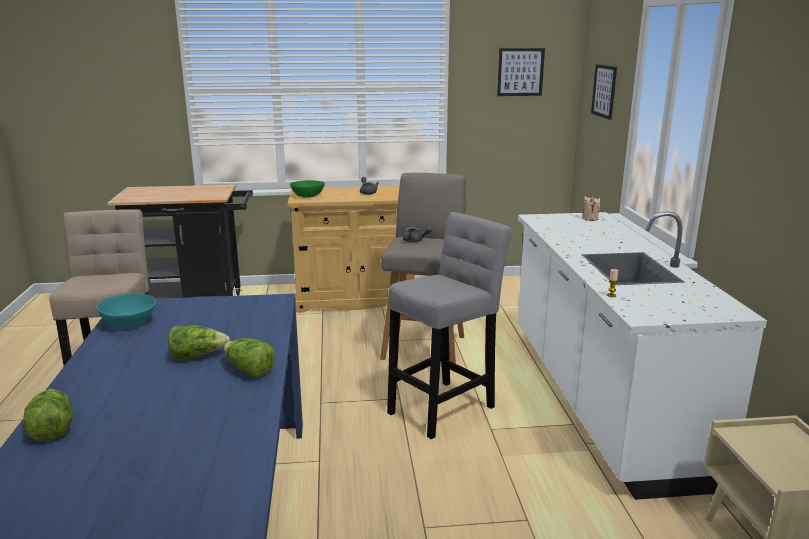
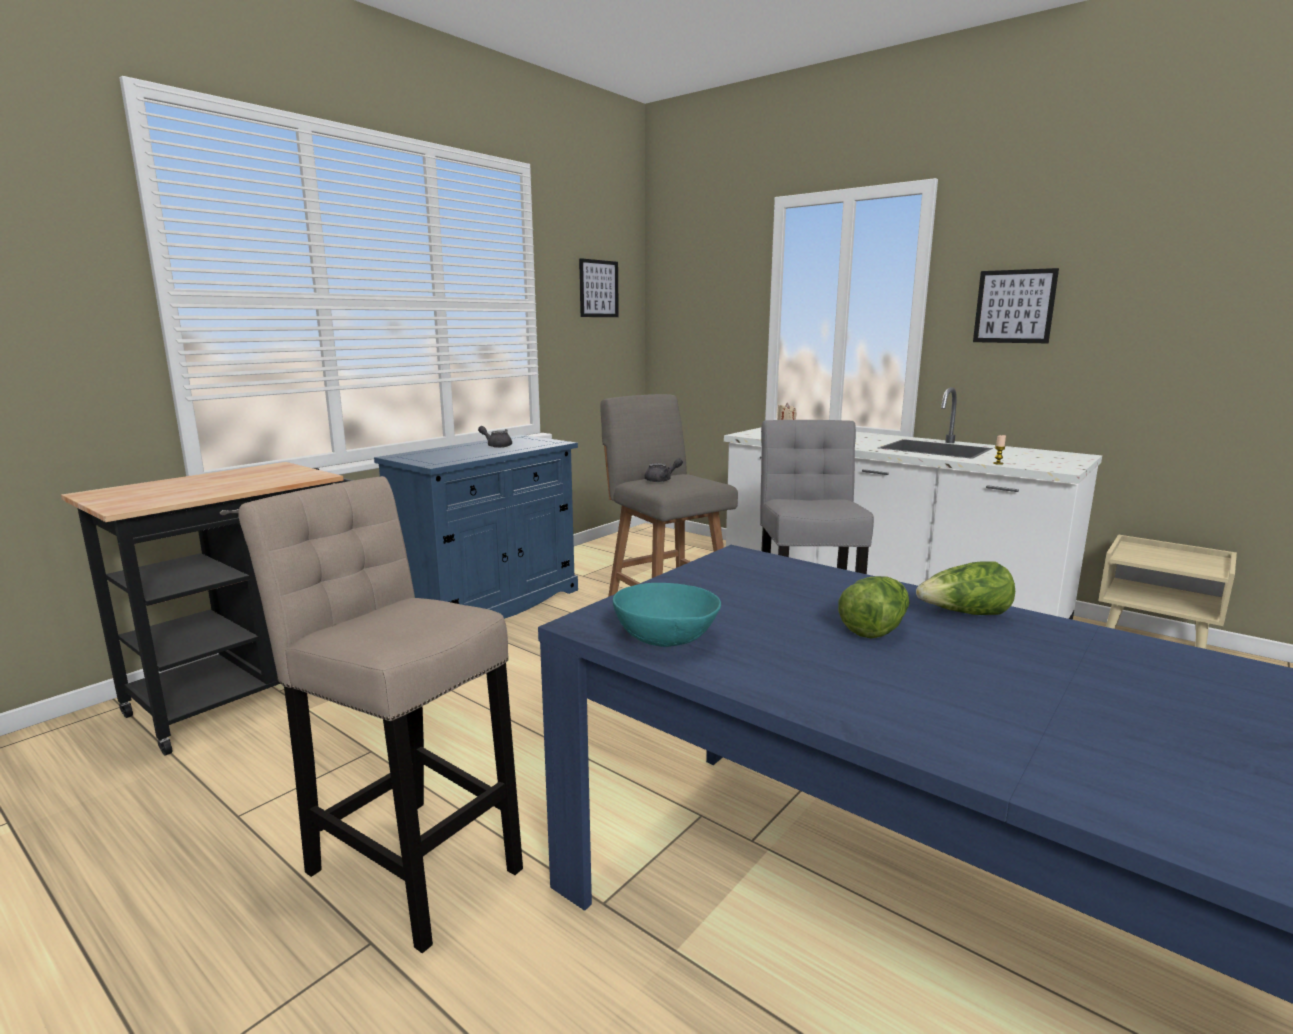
camera: 45 degrees left, 5 degrees down
(51, 429) = (1070, 779): lettuce -> none
(307, 196) = (431, 459): green bowl -> none
(355, 299) = (490, 605): beige cabinet -> blue cabinet
(604, 91) = (704, 305): picture -> picture (1014, 306)

